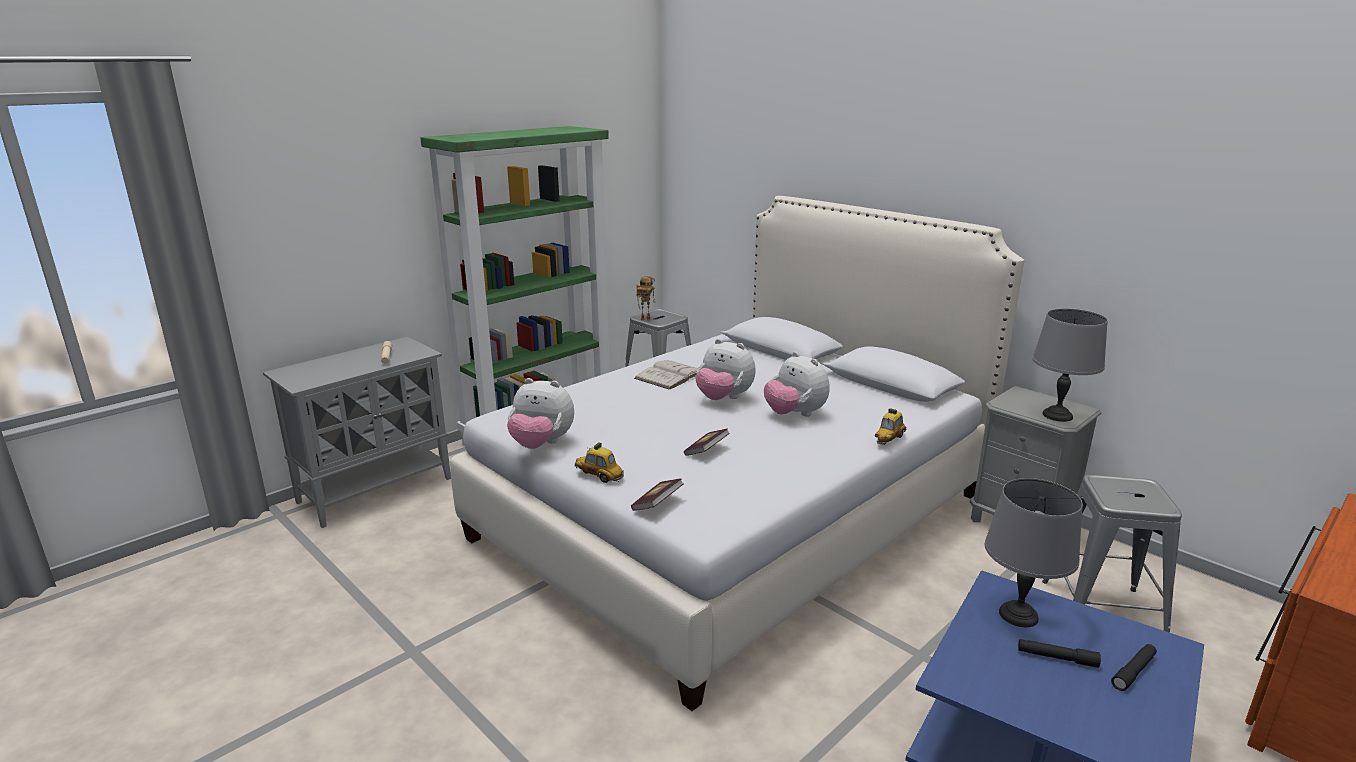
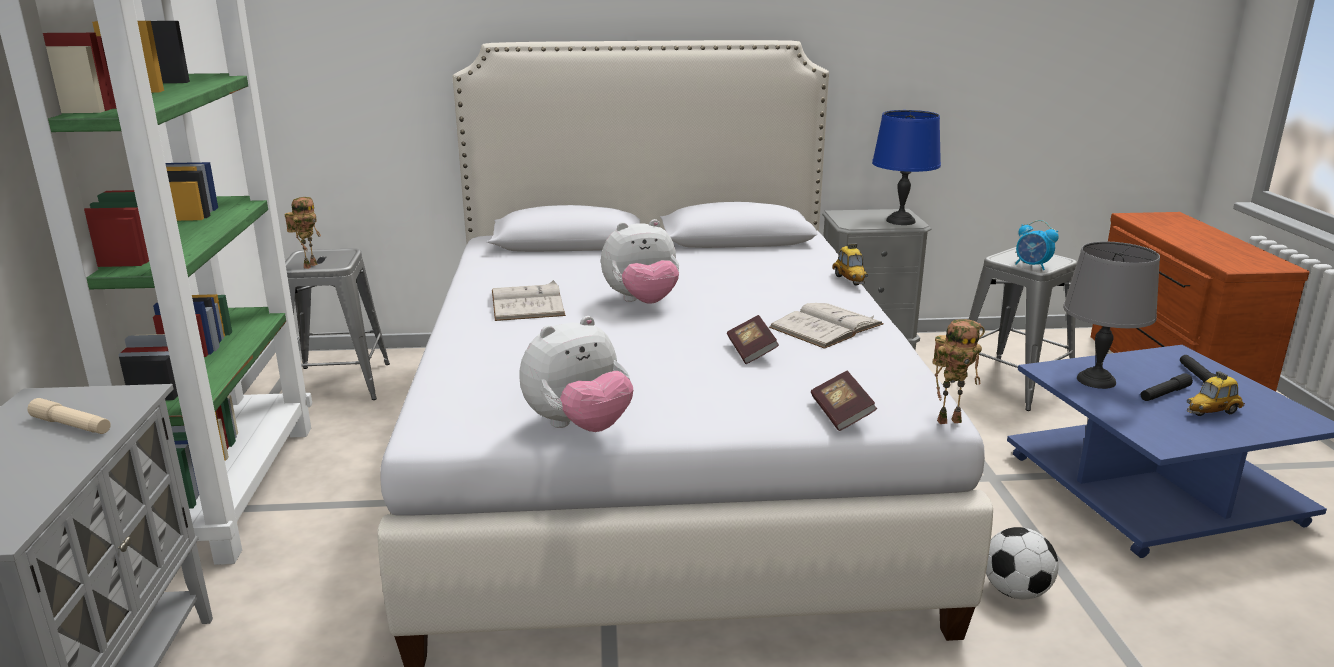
camera: 50 degrees left, 0 degrees up
(598, 476) = (725, 421): toy car -> toy car (1212, 412)
(704, 541) = (949, 420): none -> toy robot
(778, 718) = (1015, 592): none -> football
(787, 458) = (826, 326): none -> white book
(795, 414) = (735, 291): plush toy -> none
(1058, 416) = (901, 221): grey table lamp -> blue table lamp
(1112, 498) = (1032, 266): none -> alarm clock

